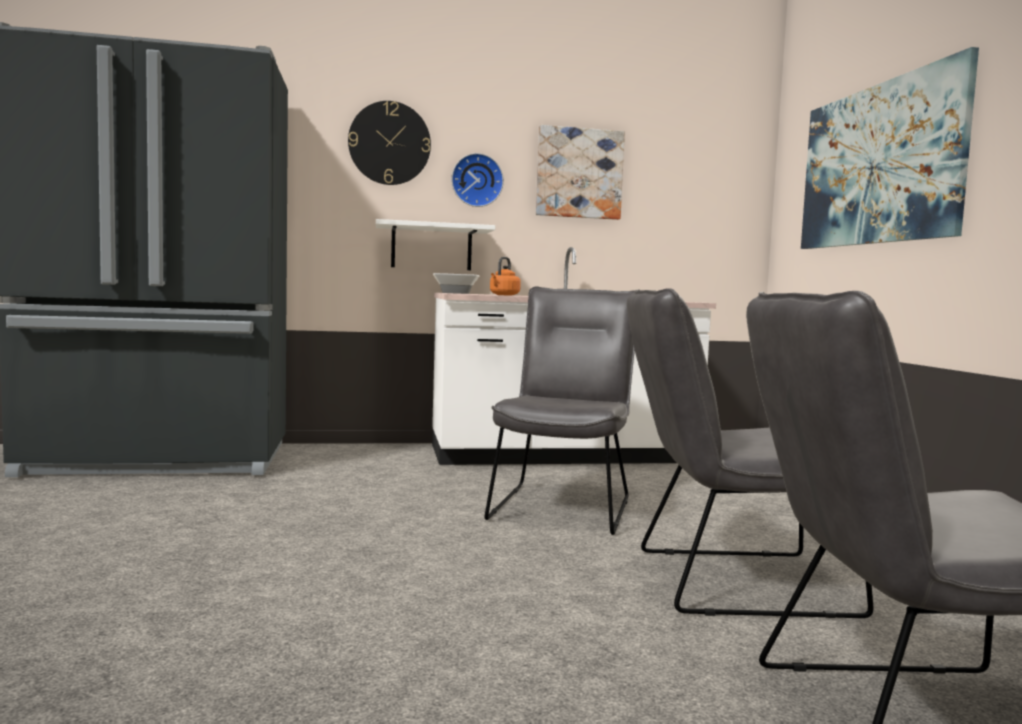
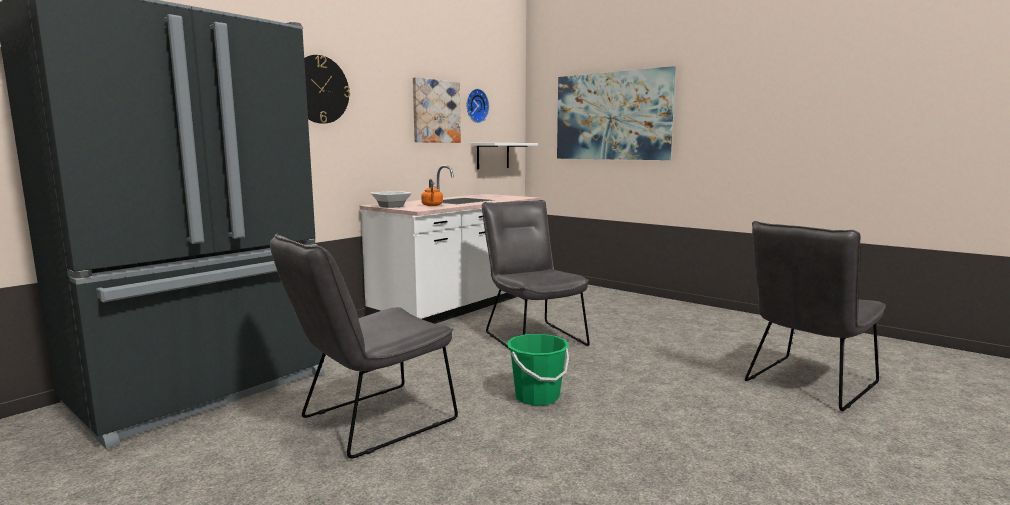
camera: 40 degrees left, 5 degrees up
(387, 562) = (537, 397): none -> green bucket
(431, 247) = (353, 171): white shelf -> white shelf (493, 155)
(477, 180) = (378, 118): wall clock -> wall clock (475, 106)
(727, 581) = (668, 352): grey chair -> grey chair (369, 422)

